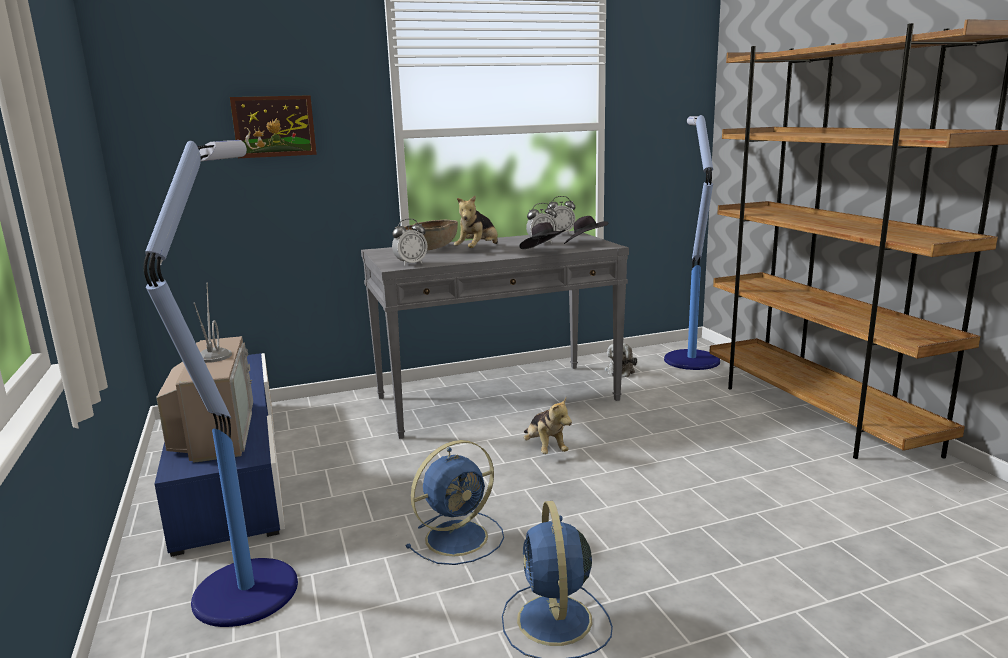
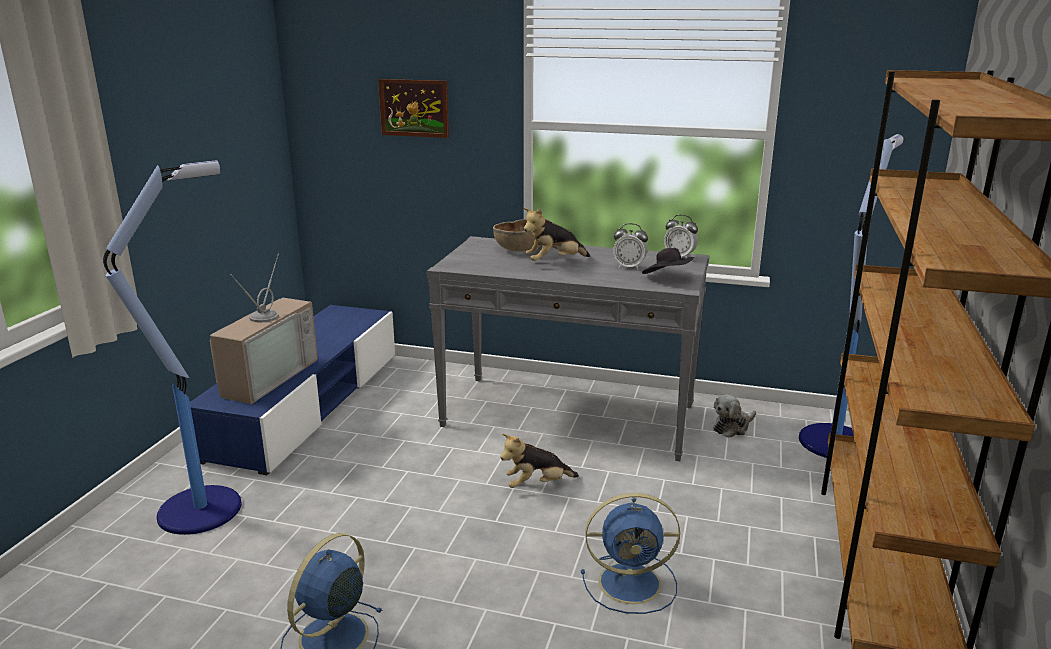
camera: 35 degrees right, 5 degrees up
(411, 264) = (465, 266): alarm clock -> none
(459, 537) = (365, 534): blue fan -> blue fan (632, 583)
(543, 251) = (605, 279): black hat -> none
(545, 449) = (537, 485): plush toy -> plush toy turned 60 degrees clockwise

